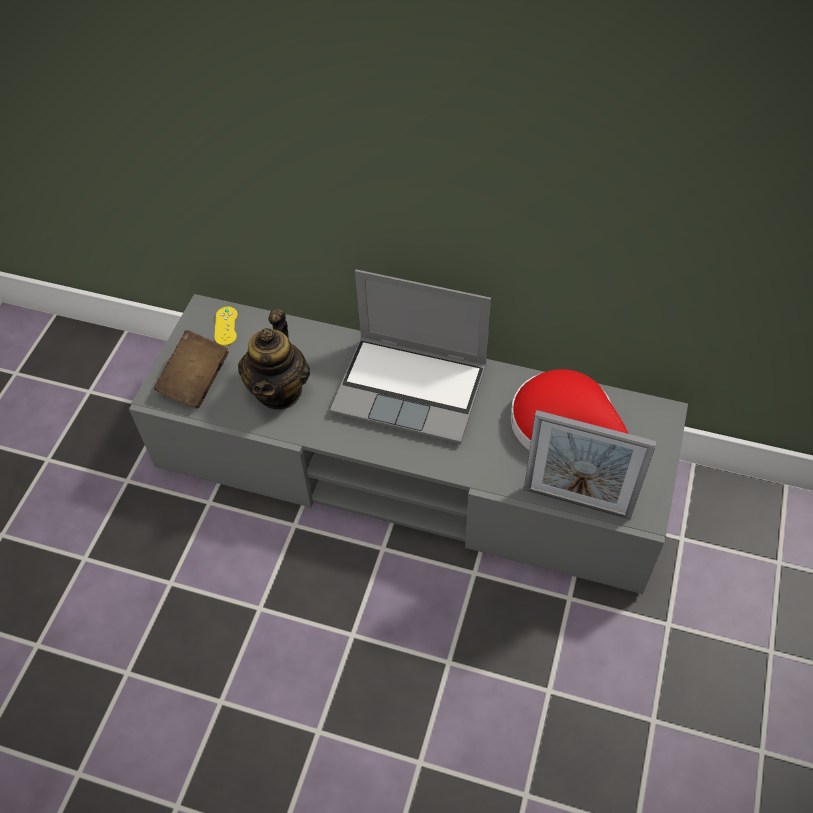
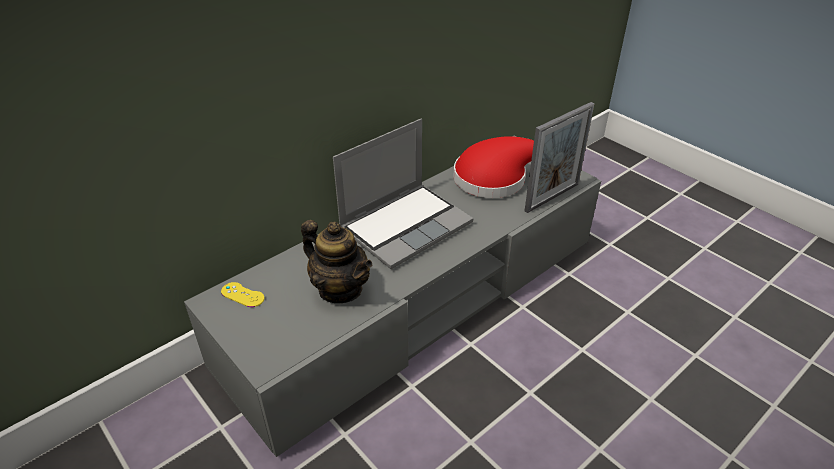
camera: 60 degrees left, 15 degrees down
(195, 381) = (278, 335): brown book -> none

